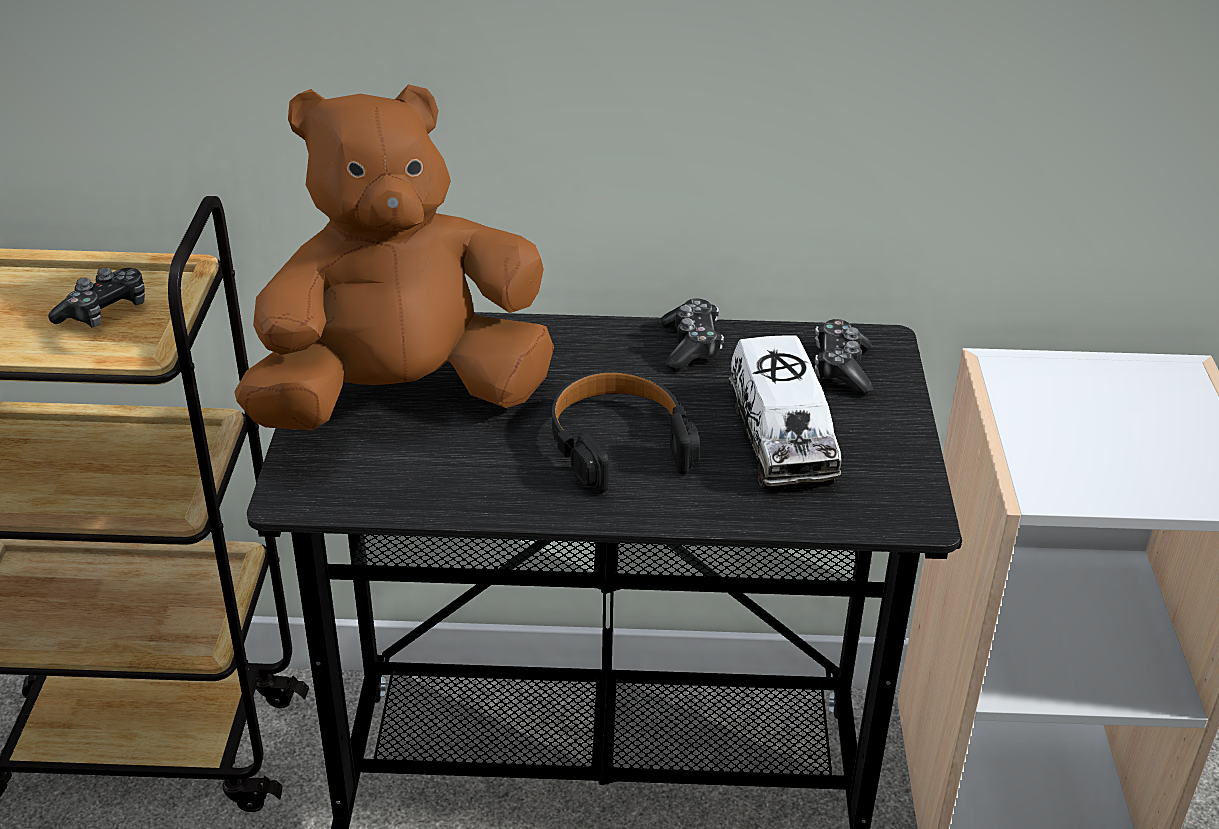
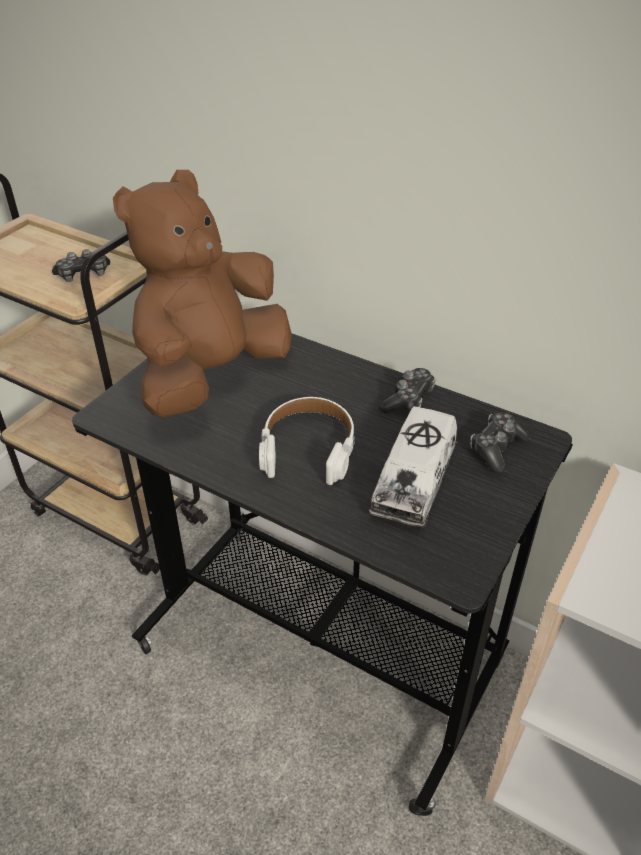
camera: 30 degrees right, 5 degrees up
(402, 398) = (211, 375): brown plush toy -> brown plush toy turned 60 degrees counterclockwise
(619, 443) = (308, 448): black headphones -> white headphones

